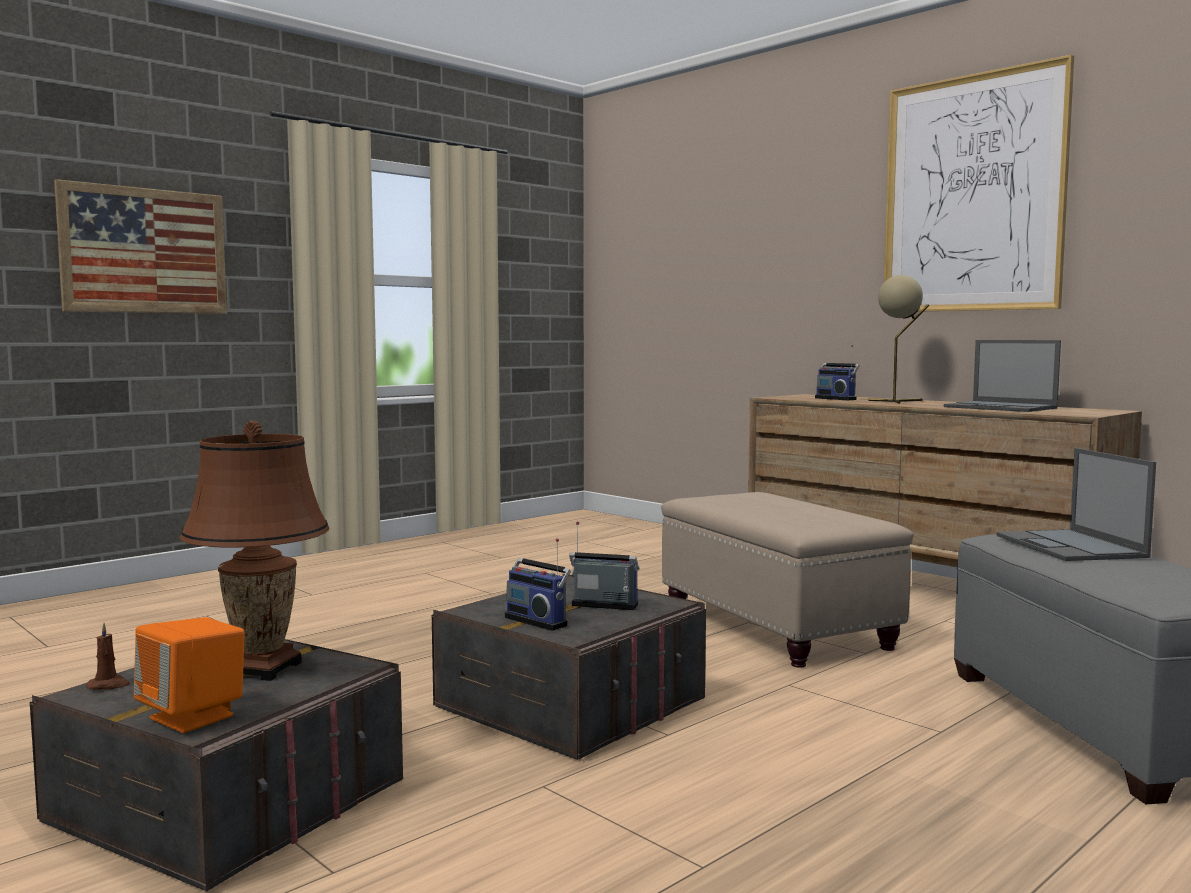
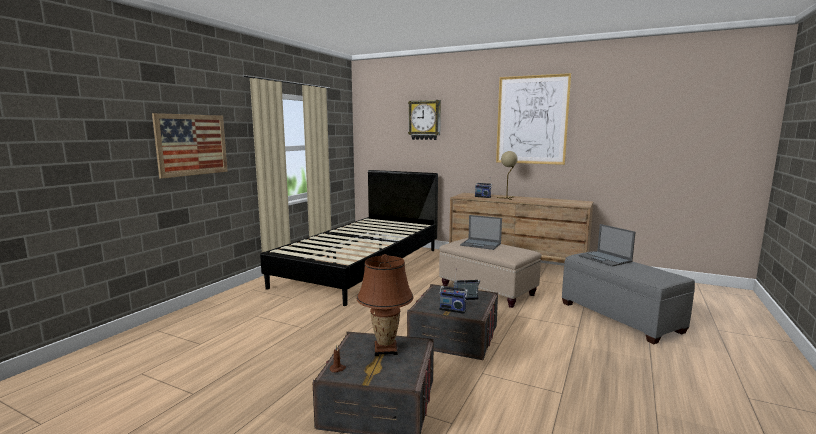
camera: 20 degrees left, 5 degrees up
(193, 716) = (395, 377): orange speaker -> none
(530, 557) = (362, 266): none -> black bed
(725, 218) = (425, 120): none -> wall clock
(1001, 407) = (549, 201): laptop -> laptop (481, 244)

